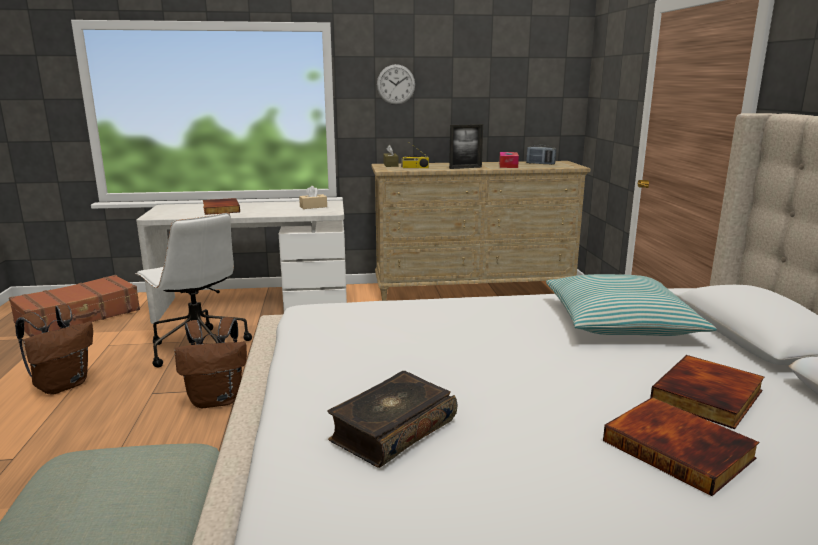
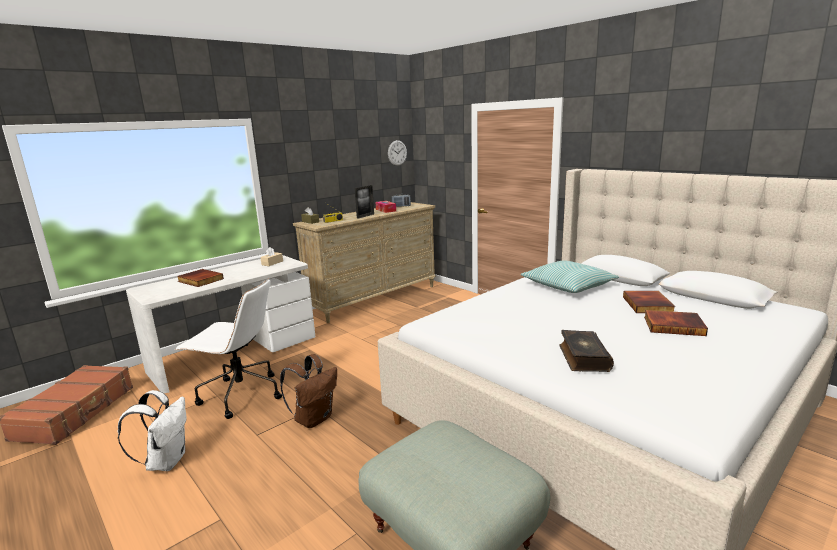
camera: 35 degrees left, 0 degrees up
(63, 385) = (166, 461): brown backpack -> white backpack
(396, 84) = (301, 162): wall clock -> wall clock (397, 153)

